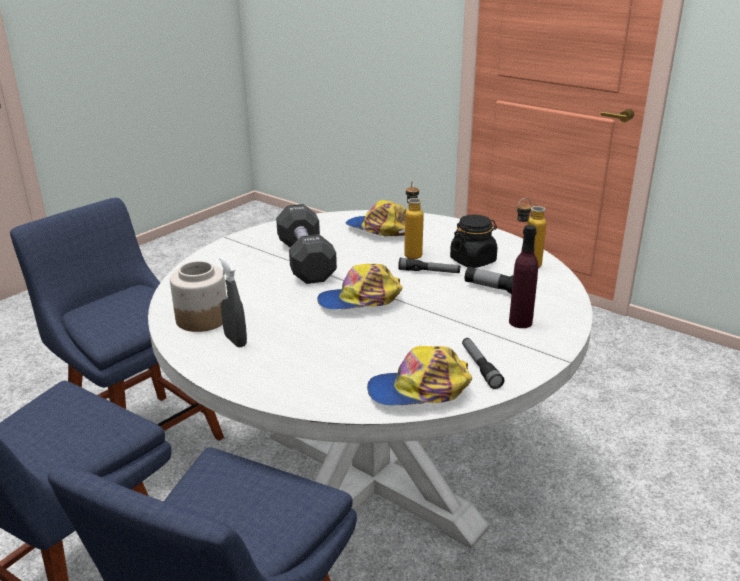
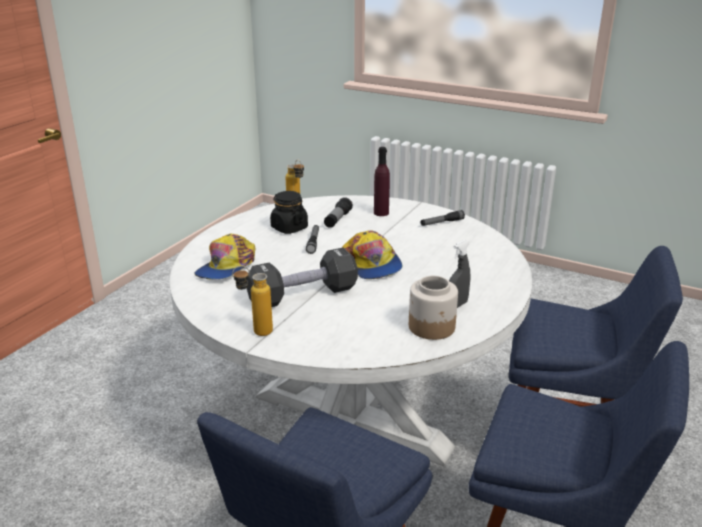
camera: 100 degrees left, 0 degrees up
(412, 252) = (277, 250): bottle -> bottle (255, 332)
(419, 390) = (477, 237): cap -> none

